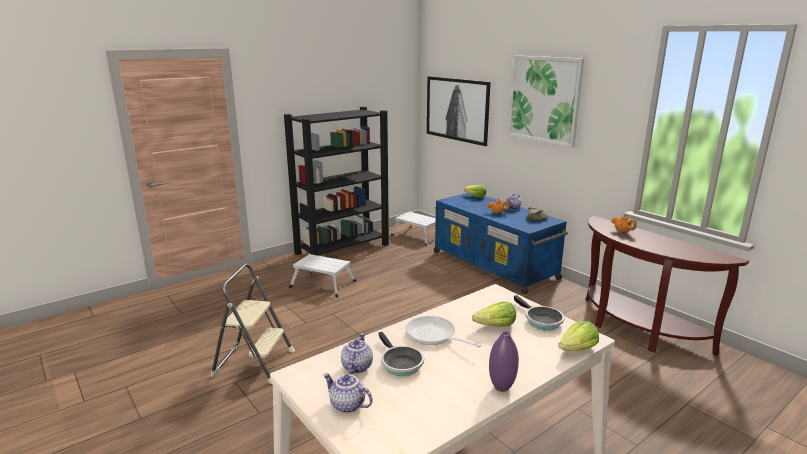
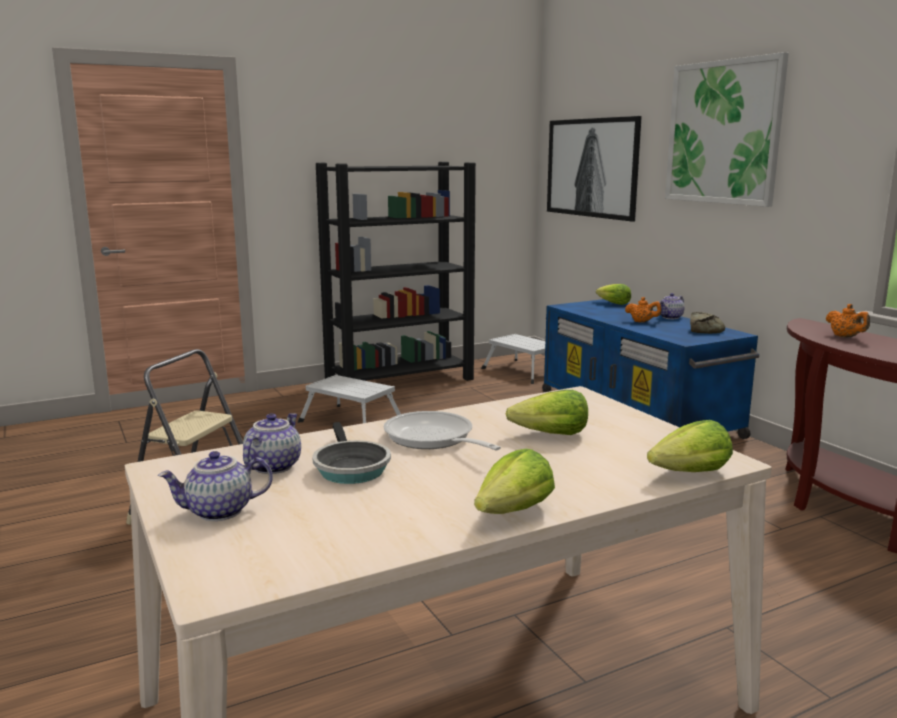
camera: 10 degrees right, 5 degrees down
(347, 405) = (219, 512): teapot -> teapot turned 60 degrees counterclockwise
(501, 387) = (514, 512): purple vase -> lettuce
(541, 320) = (639, 433): frying pan -> none

